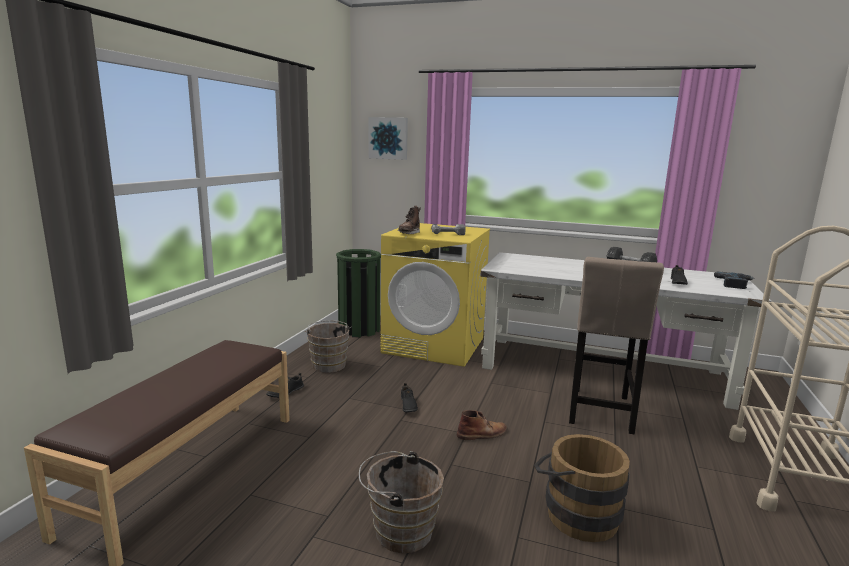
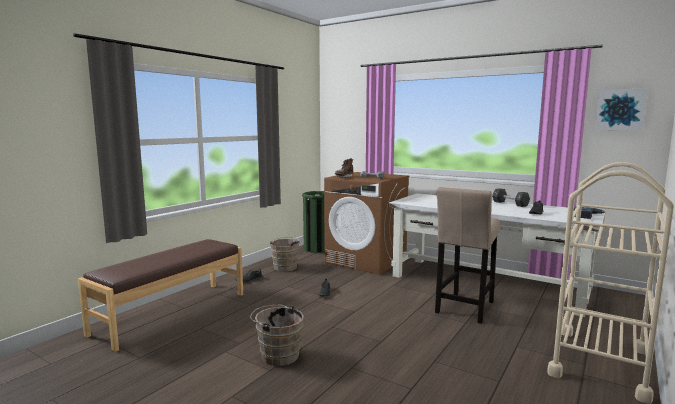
camera: 15 degrees right, 5 degrees down
(388, 138) = (343, 113): picture -> picture (620, 109)
(434, 345) = (366, 261): yellow washing machine -> brown washing machine
(482, 434) = (366, 313): brown boot -> none
(575, 513) = (401, 360): brown bucket -> none

